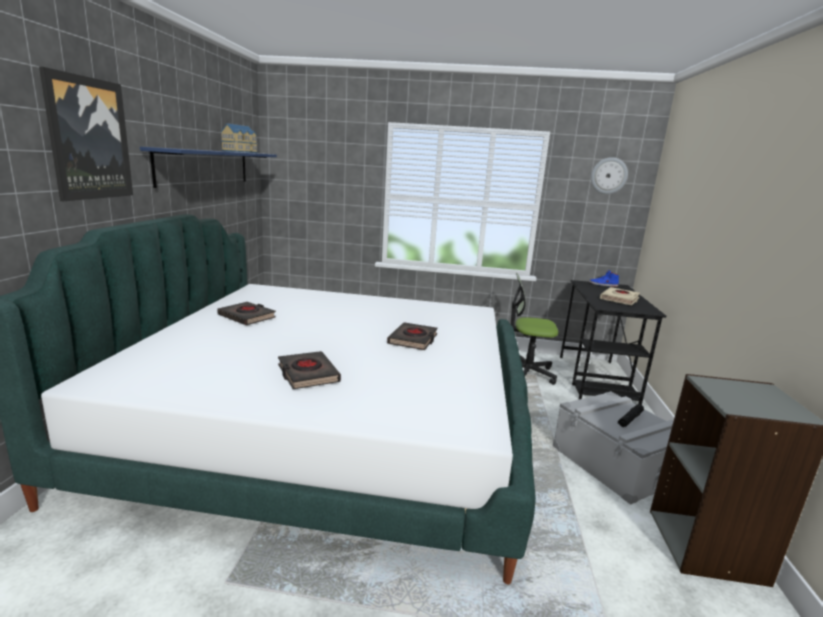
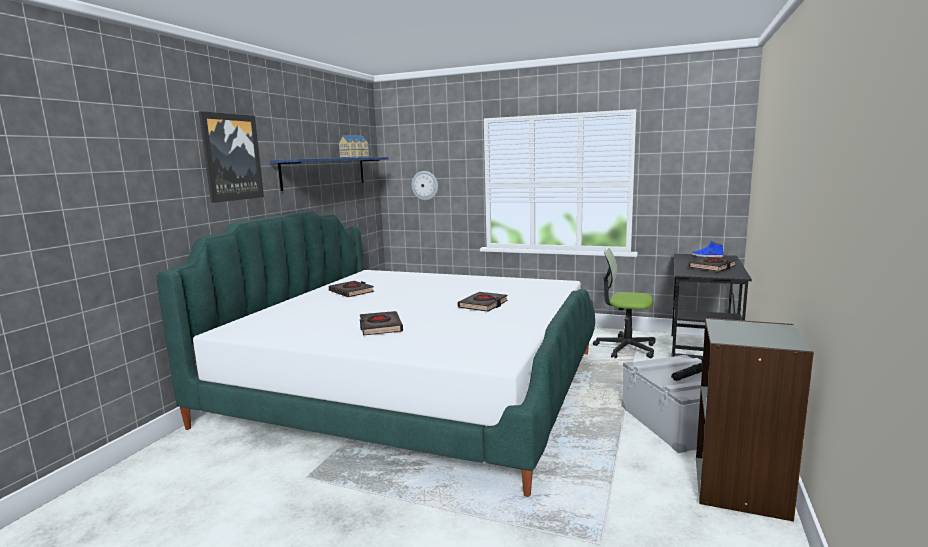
camera: 15 degrees right, 5 degrees down
(608, 175) = (702, 145): wall clock -> wall clock (425, 185)
(620, 299) = (712, 267): beige book -> black book

